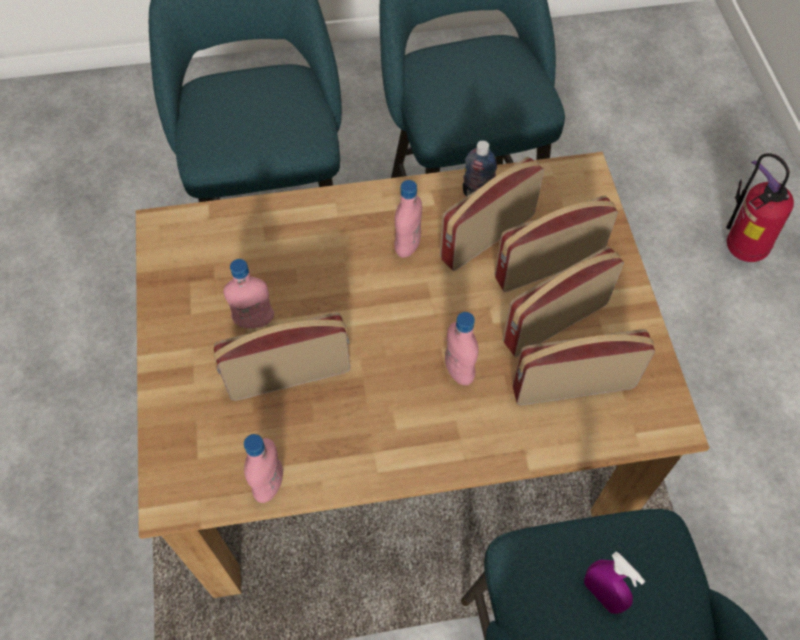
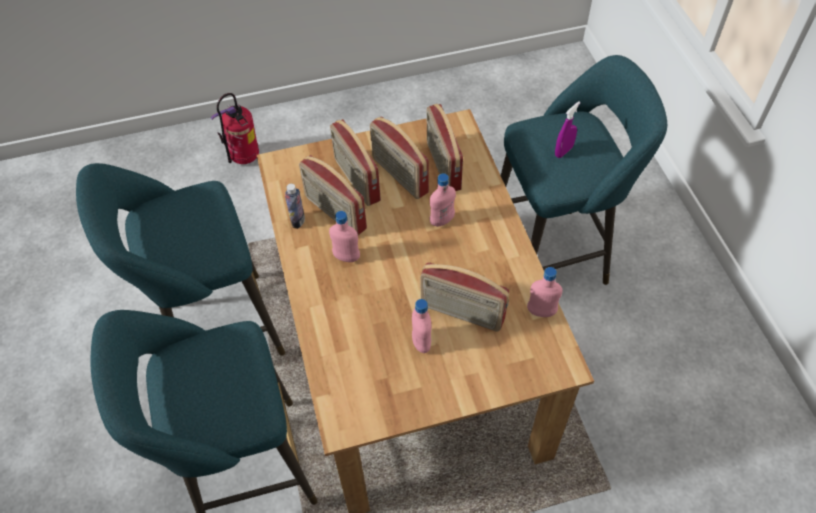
camera: 95 degrees left, 5 degrees down
(289, 375) = (461, 313): radio -> radio turned 45 degrees counterclockwise

